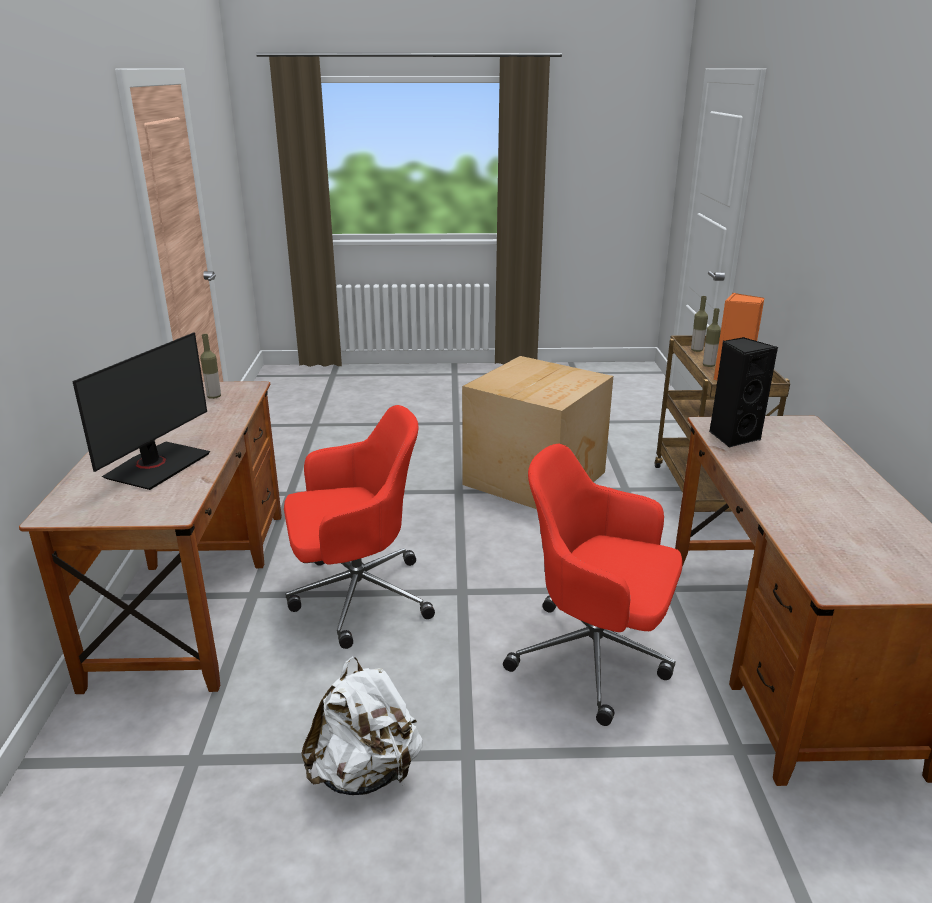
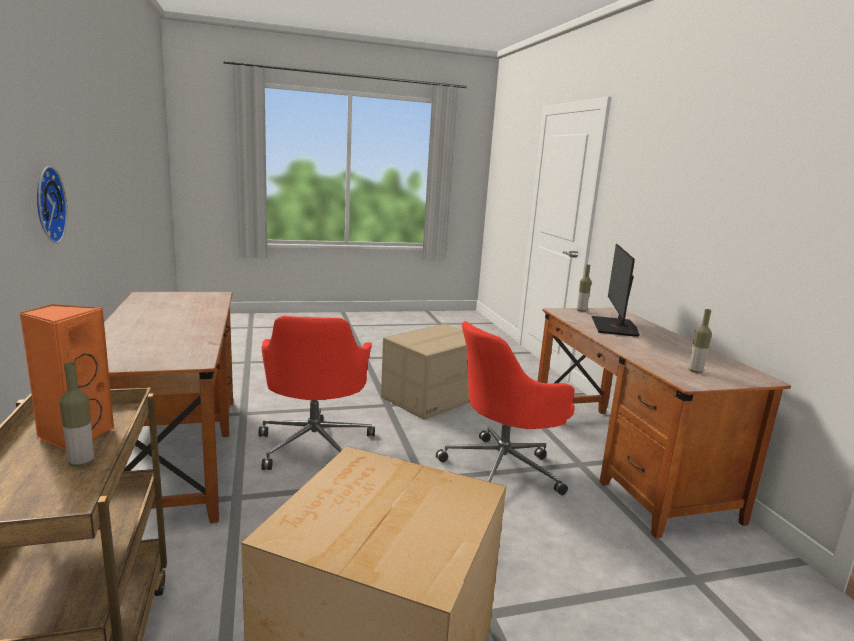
camera: 165 degrees right, 10 degrees down
(365, 772) = (433, 398): white backpack -> cardboard box
(595, 658) = (315, 445): red office chair -> red office chair turned 75 degrees clockwise
(696, 350) = (48, 513): bottle -> bottle (581, 310)
(732, 437) = (188, 351): black speaker -> none
(891, 293) = (45, 205): none -> wall clock

